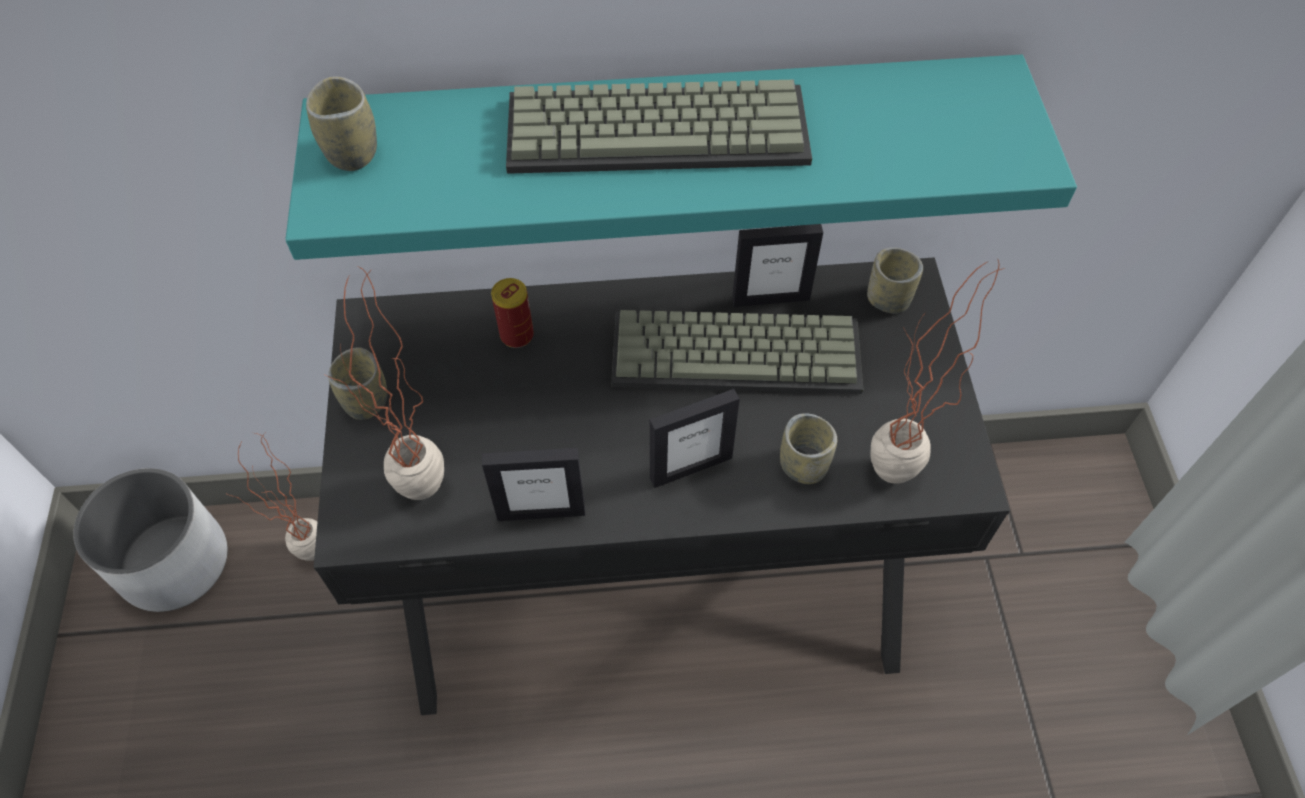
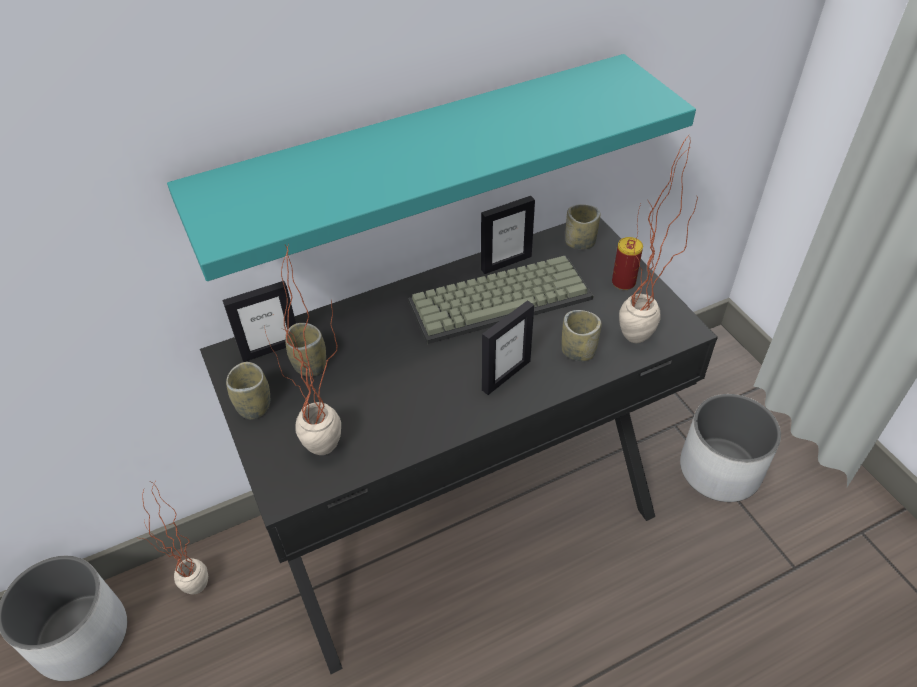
camera: 20 degrees left, 10 degrees down
(352, 152) = (222, 203): cup -> cup (310, 365)
(517, 335) = (345, 332): can -> can (623, 282)
(541, 512) = (417, 434): picture frame -> picture frame (271, 349)
(660, 127) = (427, 139): keyboard -> none
(1020, 642) = (720, 470): none -> white planter

